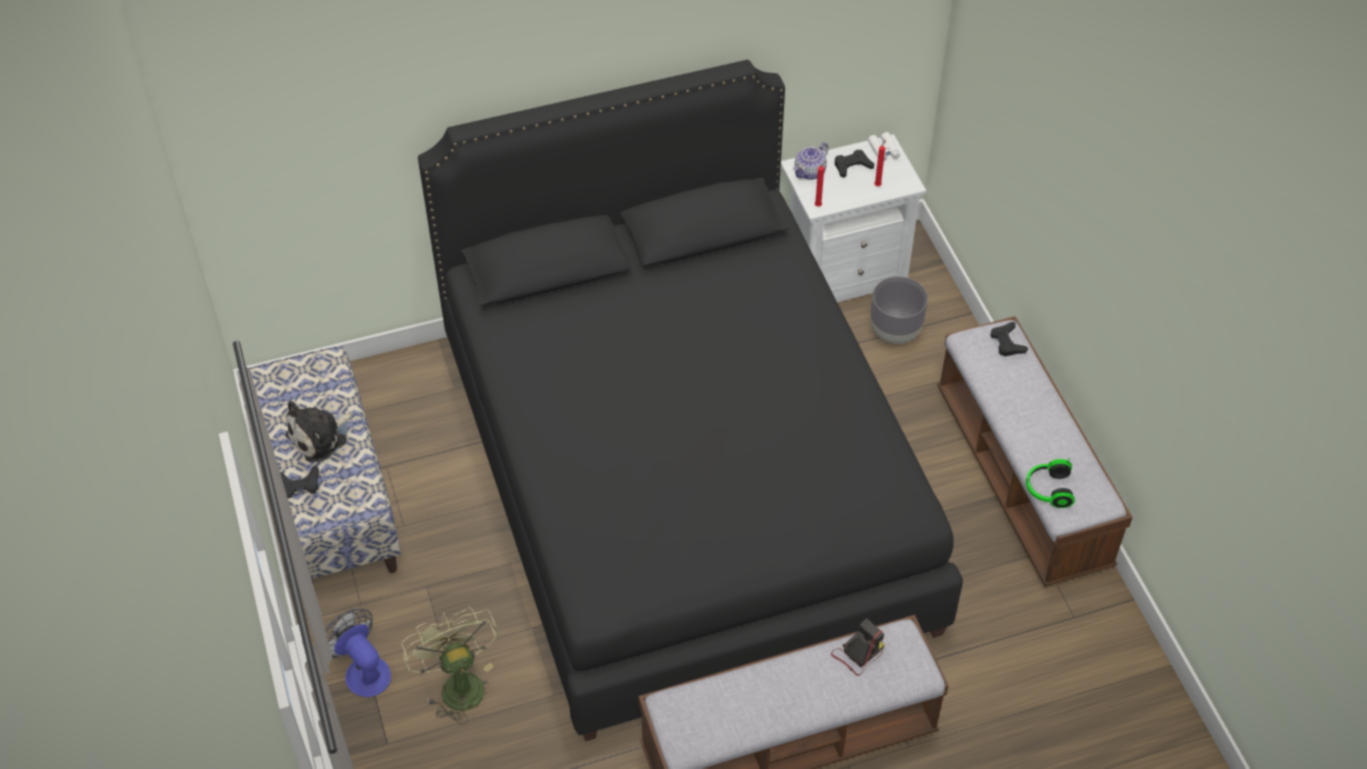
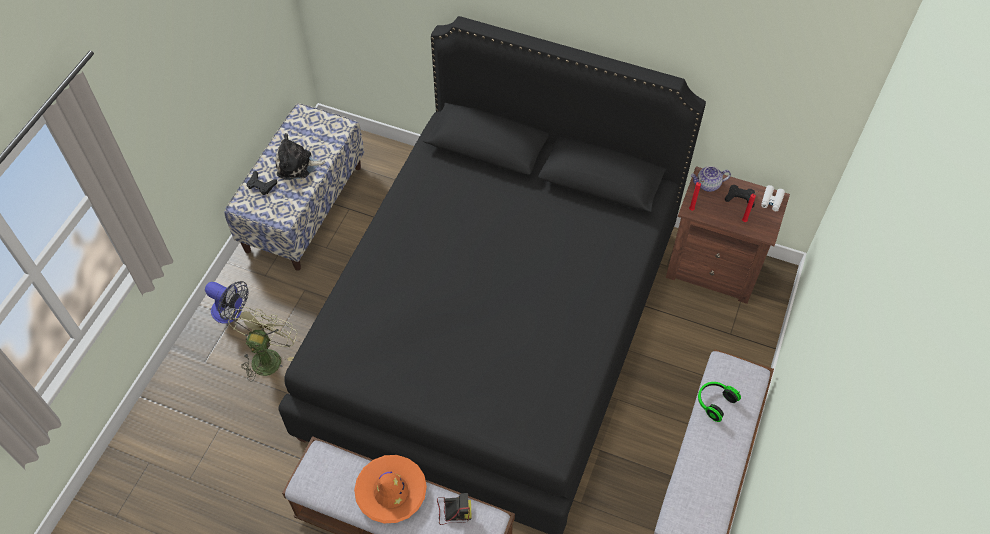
camera: 40 degrees right, 5 degrees up
(362, 670) = (231, 313): fan -> fan turned 120 degrees clockwise
(780, 683) = (391, 492): none -> orange hat
(843, 274) = (714, 268): white nightstand -> brown nightstand
(895, 332) = (712, 327): grey planter -> none
(1007, 342) = (748, 382): black game controller -> none
(1047, 489) = (677, 499): headphones -> headphones (714, 402)

